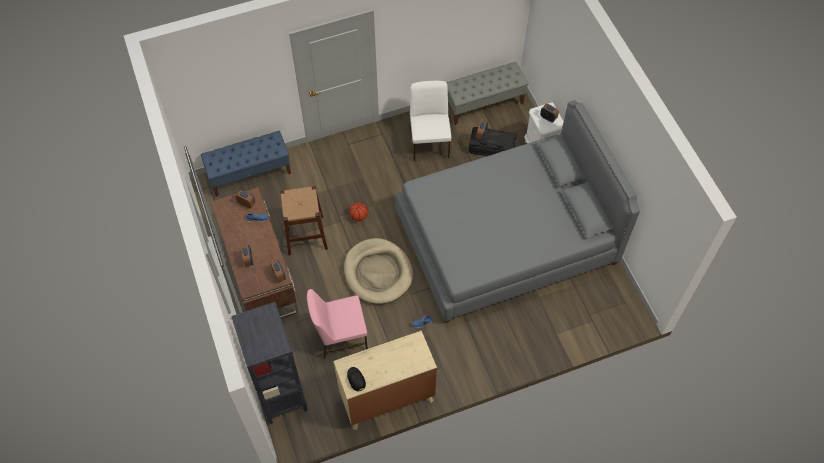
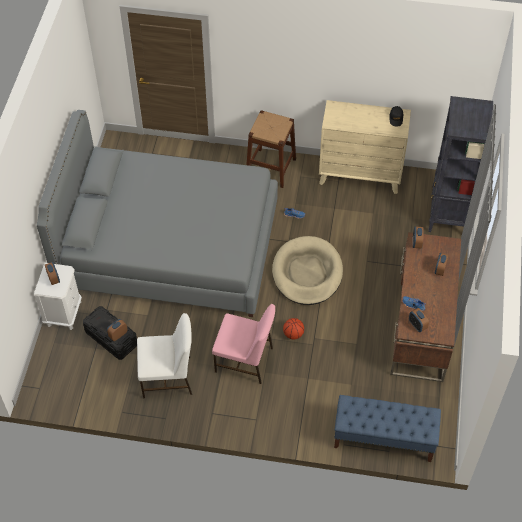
camera: 150 degrees left, 5 degrees down
(306, 235) = (356, 341): brown stool -> brown stool (270, 168)
(340, 335) = (372, 237): pink chair -> pink chair (245, 360)
(430, 142) = (168, 377): white chair -> white chair turned 120 degrees counterclockwise
(484, 104) = (78, 392): grey bench -> none

